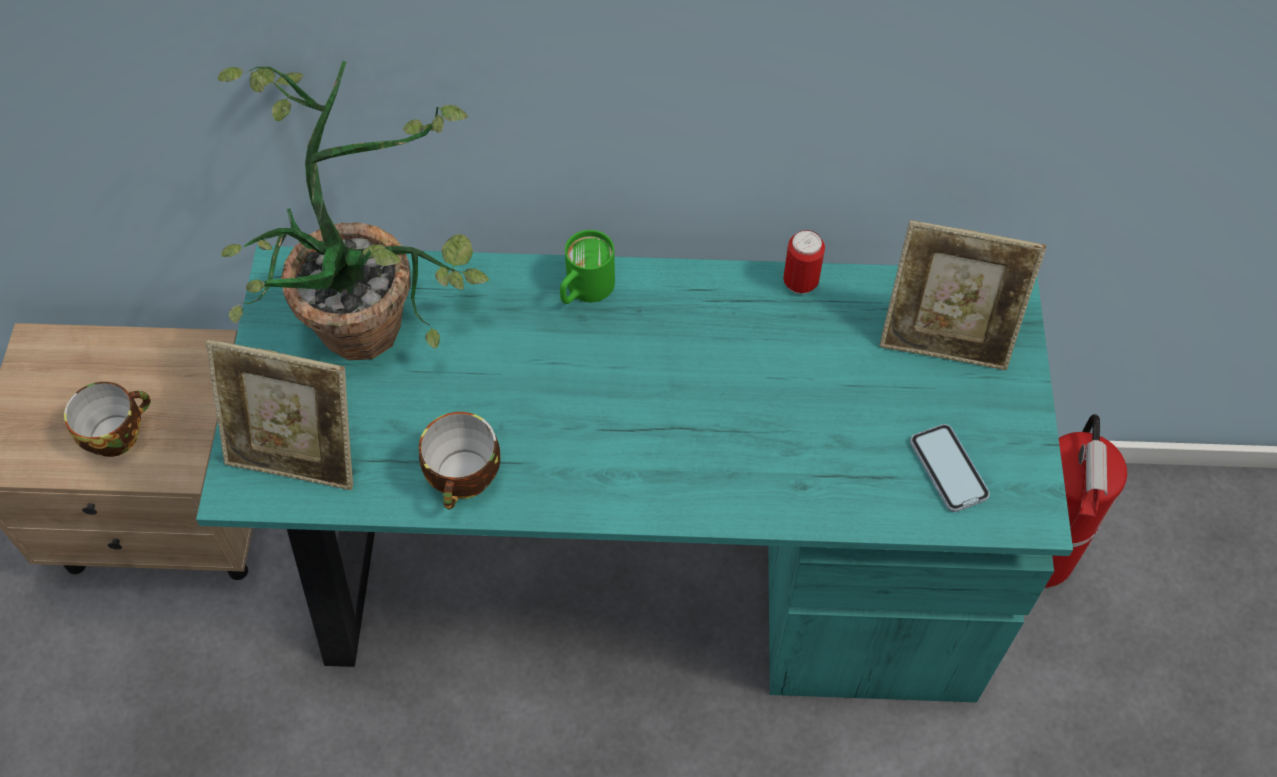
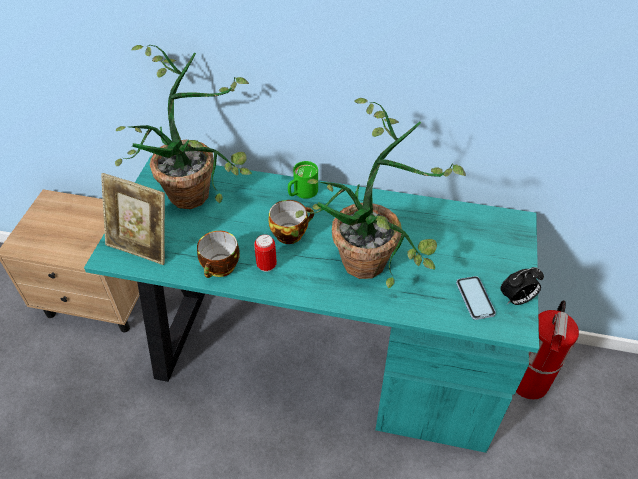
camera: 10 degrees right, 10 degrees down
(117, 433) = (73, 241): cup -> cup (290, 232)
(754, 416) = (376, 259): none -> potted plant
(800, 283) = (411, 203): can -> can (266, 265)
(946, 339) = (483, 237): picture frame -> none
(1022, 459) = (516, 299): none -> alarm clock

